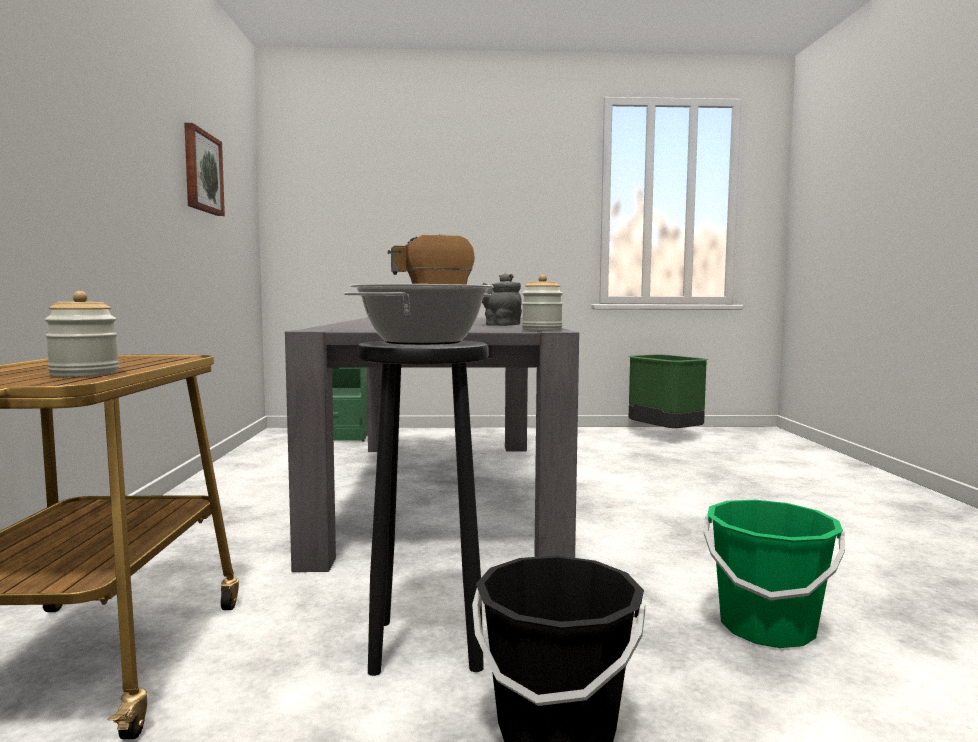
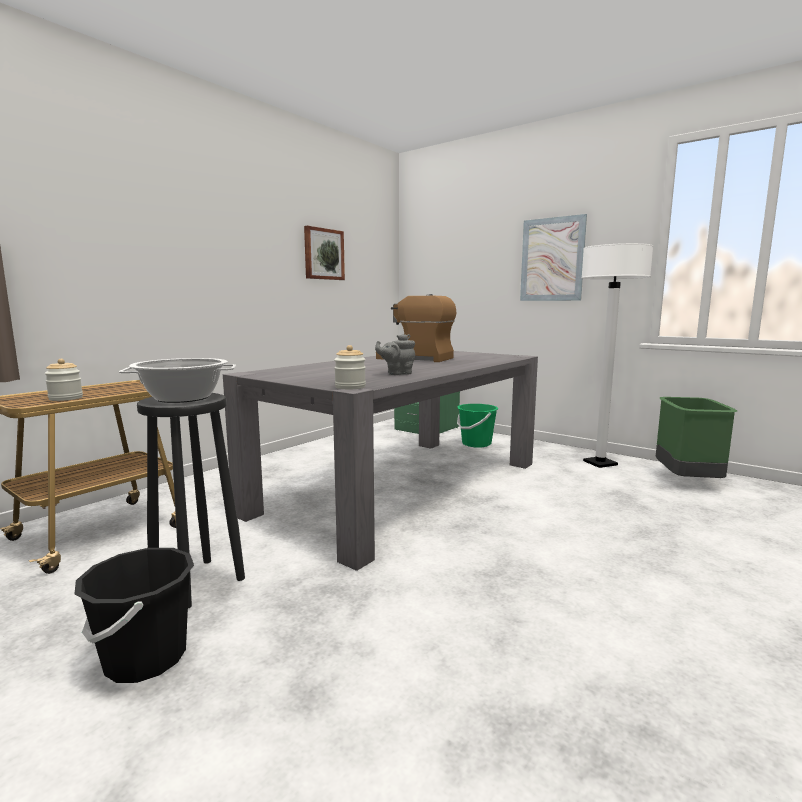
camera: 40 degrees right, 5 degrees up
(490, 211) = (552, 259): none -> picture
(500, 325) = (397, 373): grey teapot -> grey teapot turned 105 degrees counterclockwise
(578, 436) = (600, 463): none -> white floor lamp
(766, 627) = (375, 671): green bucket -> green bucket (476, 443)

